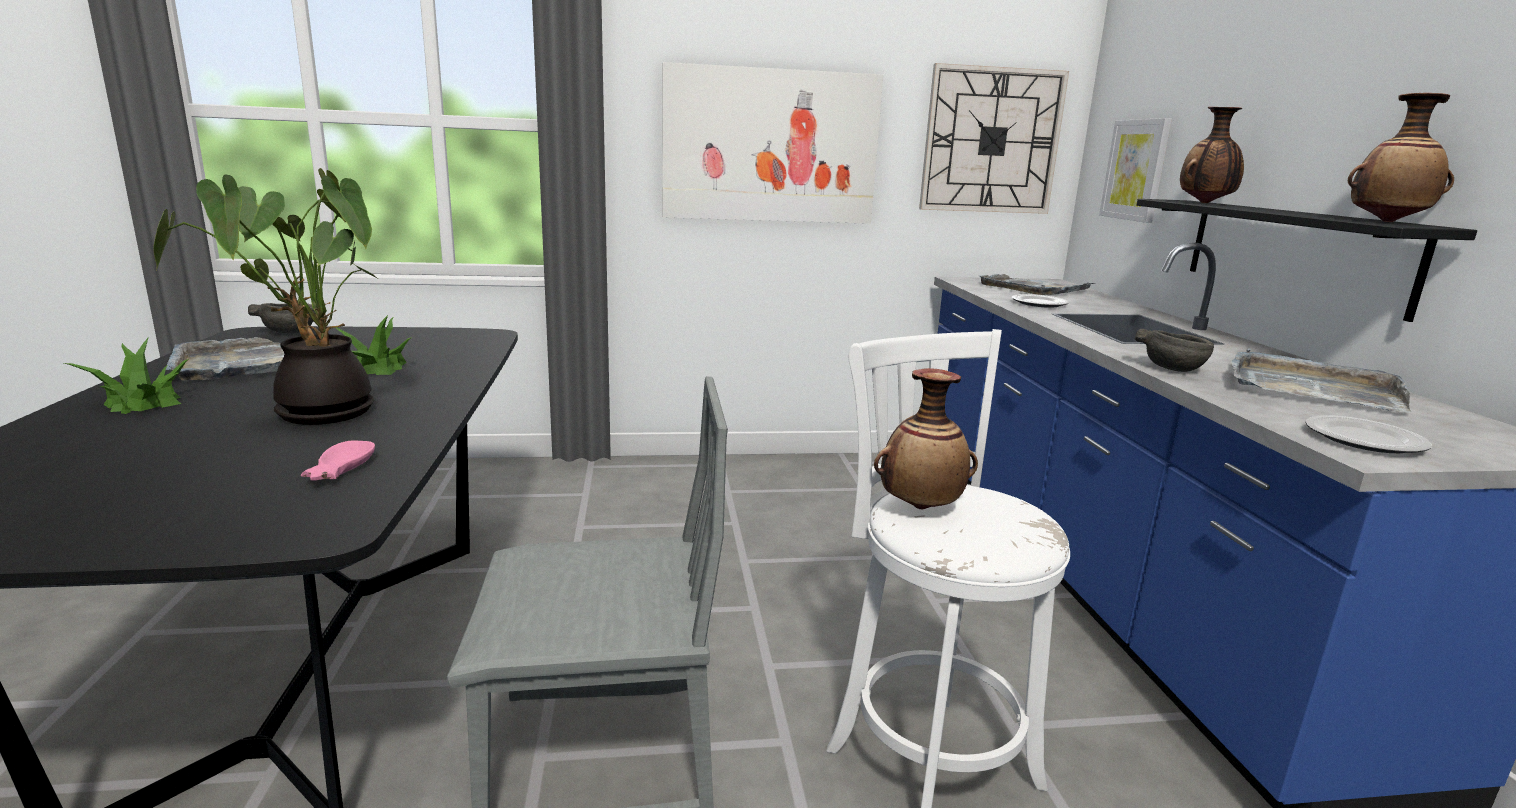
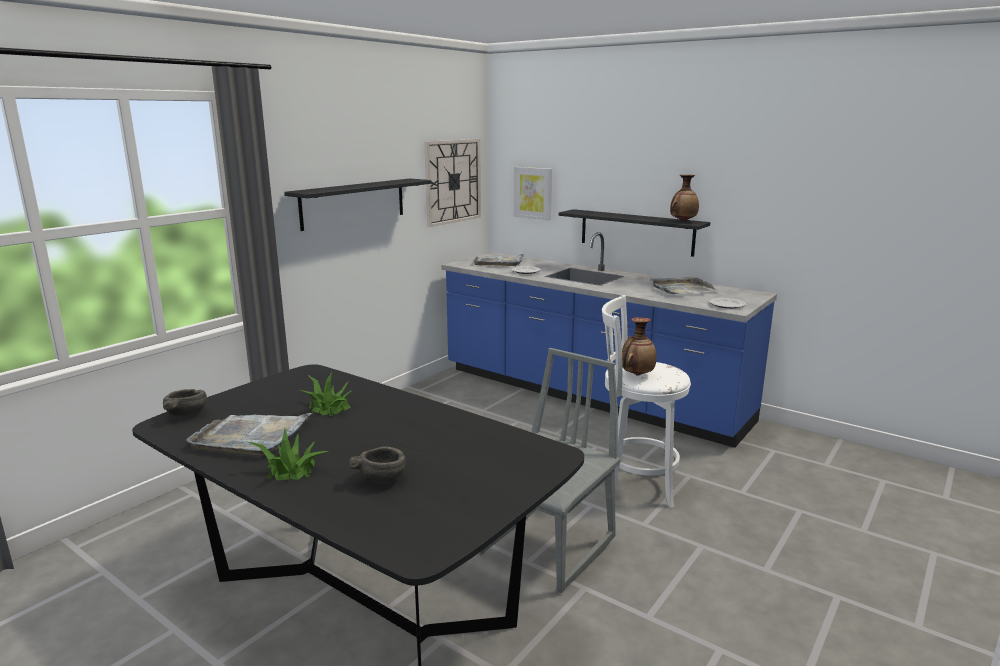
camera: 45 degrees left, 0 degrees up
(316, 414) = (396, 434): potted plant -> none
(337, 470) = (492, 442): pink bowl -> none
(770, 146) = (353, 203): picture -> black shelf
(1173, 369) = (639, 293): grey bowl -> grey bowl (382, 478)
(1205, 203) = (593, 213): vase -> none

